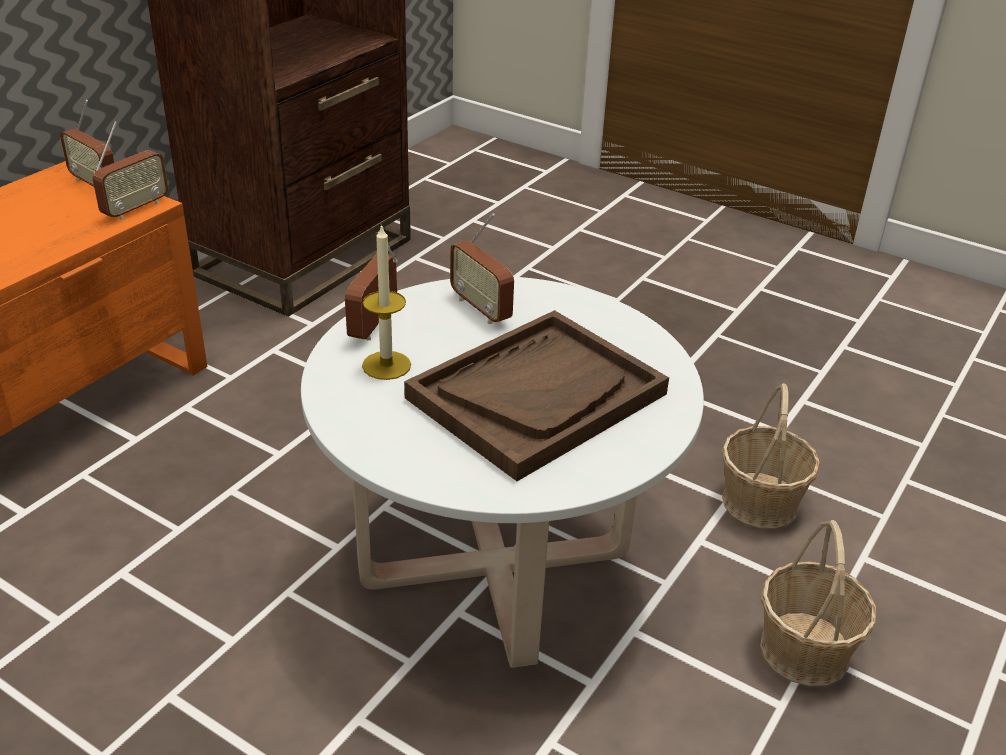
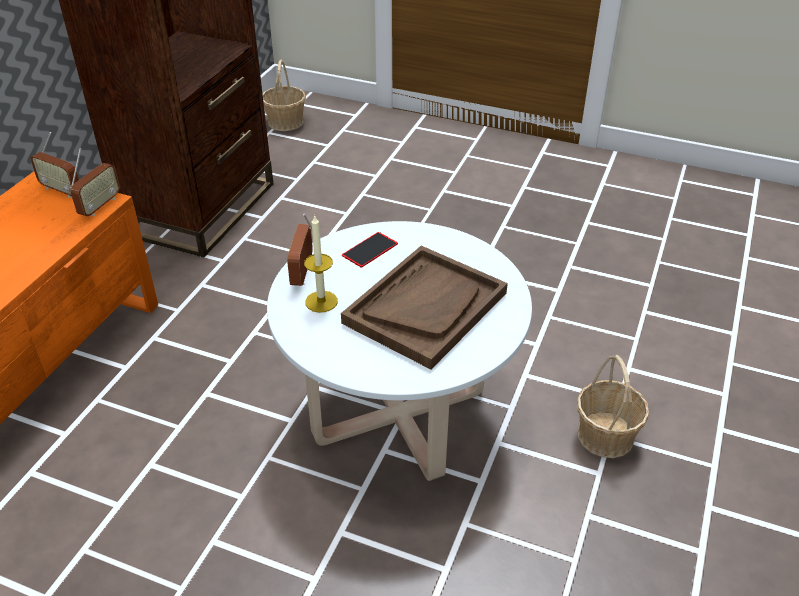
camera: 10 degrees left, 5 degrees up
(481, 309) = (370, 249): radio -> phone
(760, 502) = (557, 342): basket -> basket (286, 122)

